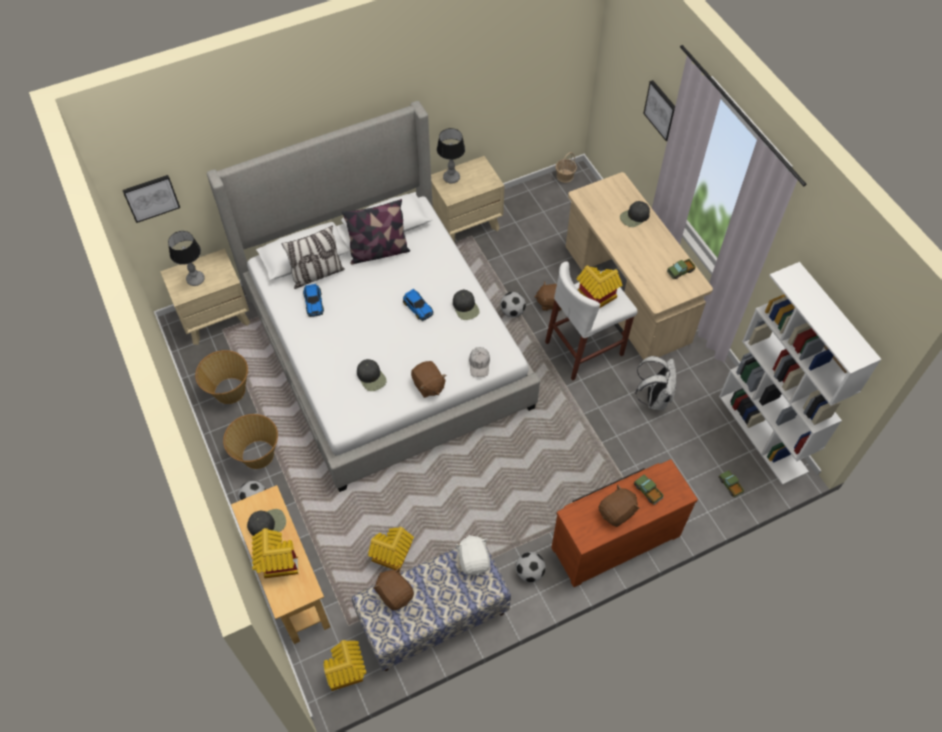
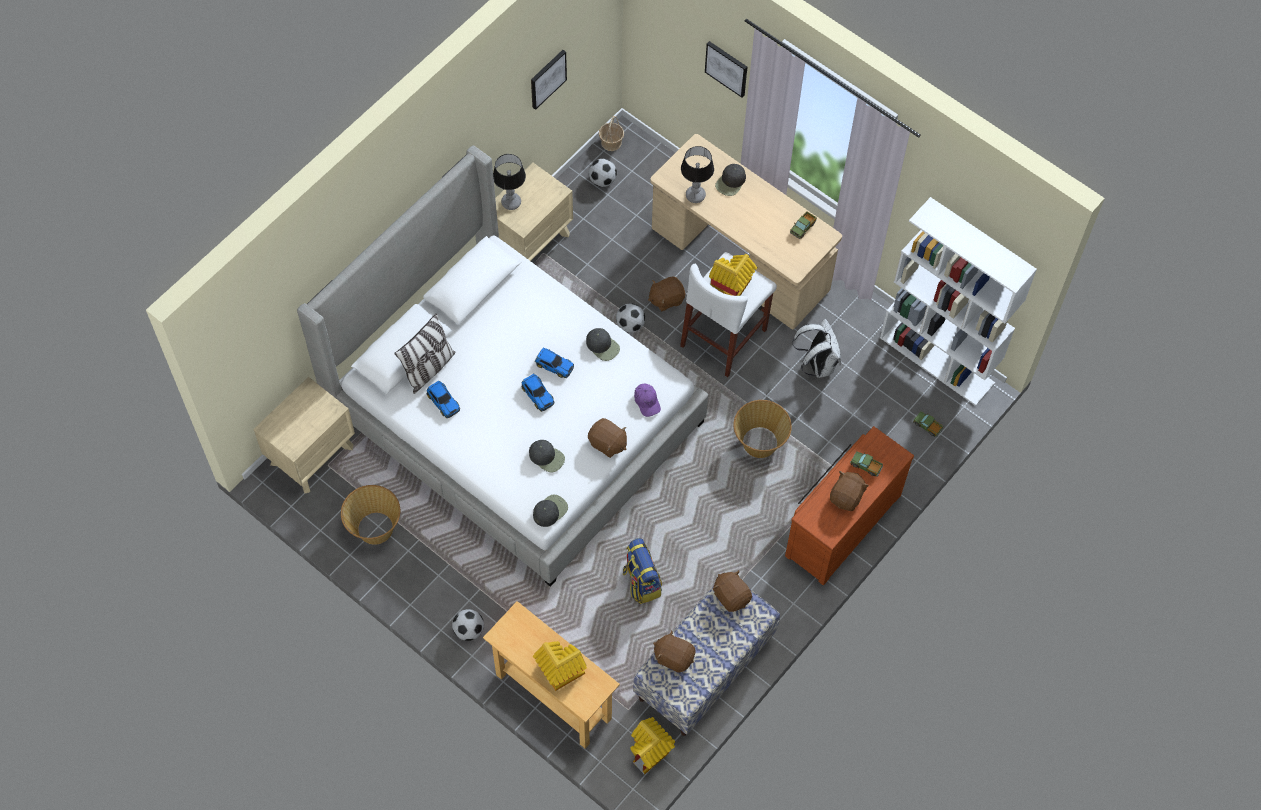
camera: 25 degrees left, 5 degrees up
(151, 197) = (248, 358): picture -> picture (547, 78)
(195, 280) = (298, 424): table lamp -> table lamp (695, 196)
(257, 455) = (444, 583): basket -> basket (759, 443)
(267, 523) = (529, 640): black cap -> black cap (550, 511)
(378, 251) = (480, 318): pillow -> none
(392, 325) = (537, 394): none -> toy car
(392, 558) = (636, 629): toy house -> none
(416, 519) = (641, 582): none -> backpack
(474, 560) = (731, 596): white plush toy -> brown plush toy
(479, 364) = (647, 401): white cap -> purple cap
(529, 572) = (775, 588): football -> football (602, 180)

